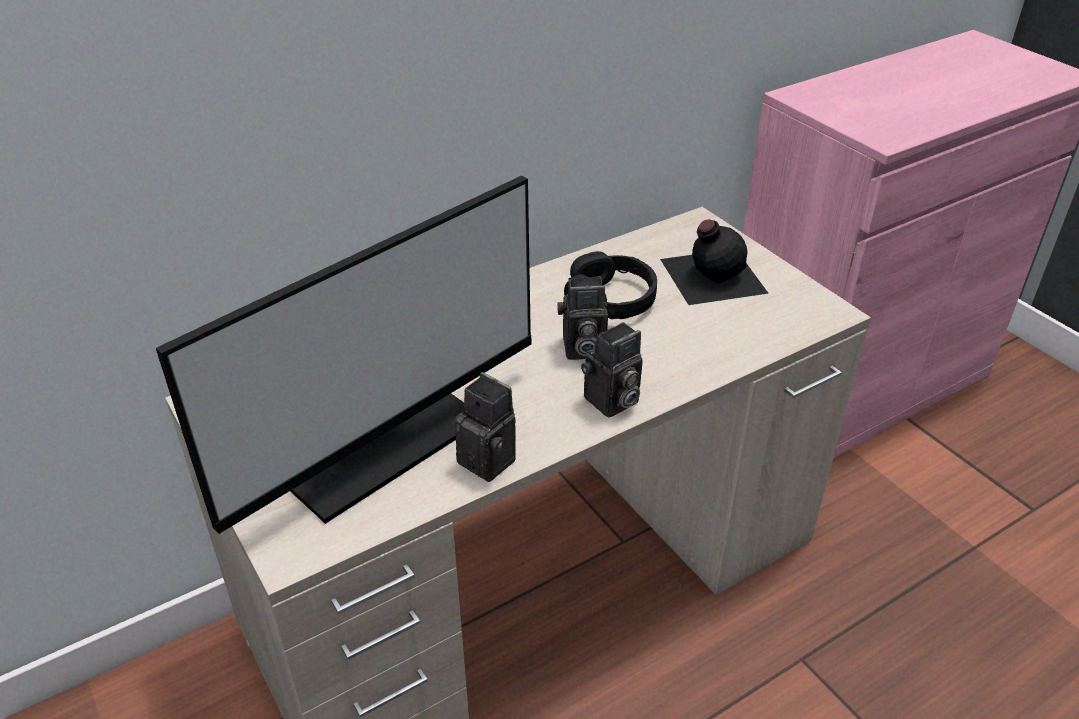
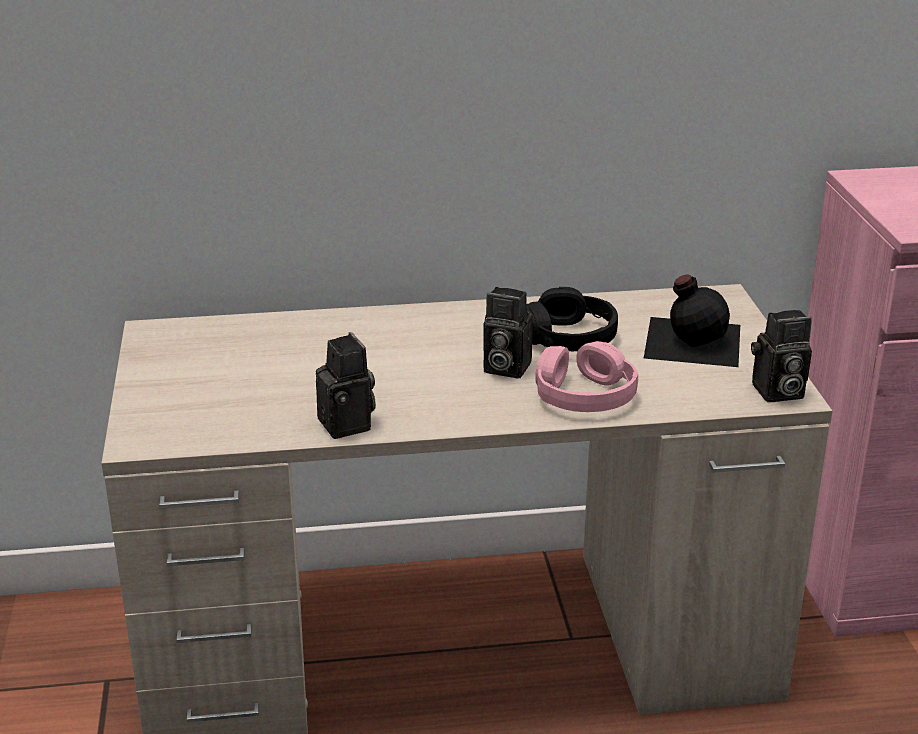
camera: 25 degrees right, 10 degrees down
(376, 442) = (264, 389): monitor -> none
(611, 402) = (494, 412): camera -> camera (776, 393)
(672, 360) = (584, 395): none -> pink headphones

